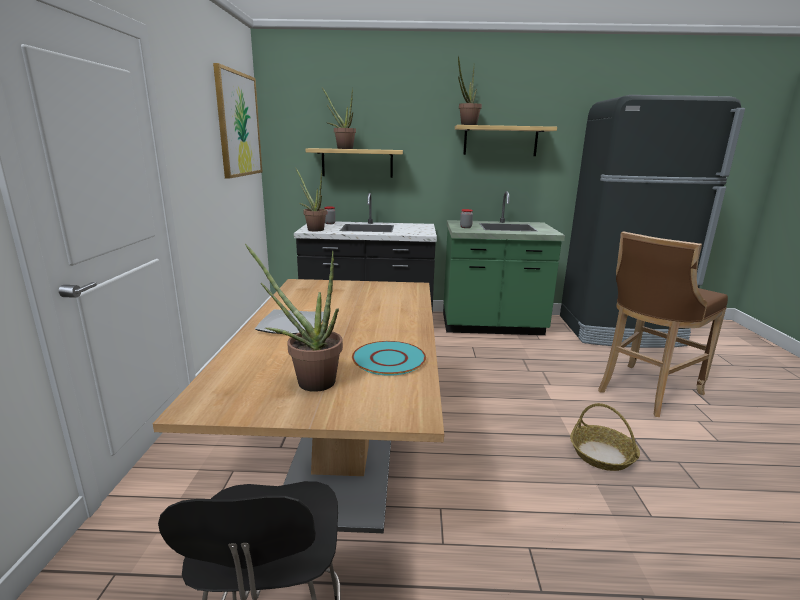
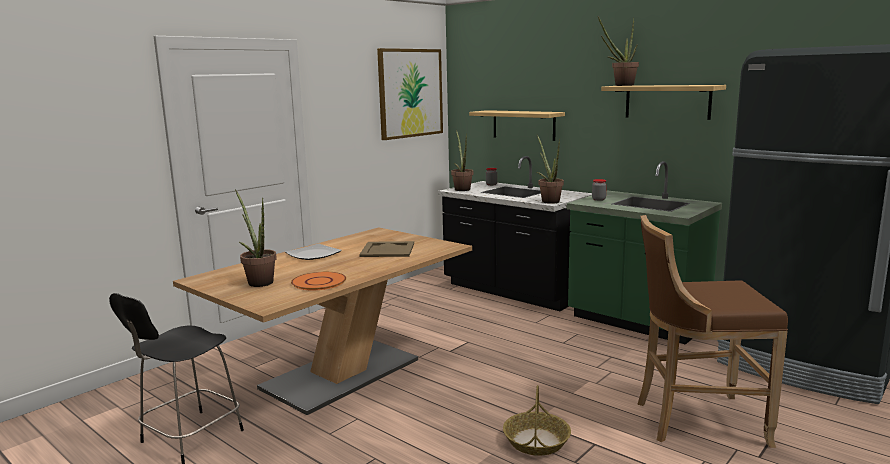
camera: 40 degrees right, 5 degrees down
(342, 148) = (505, 111): potted plant -> potted plant (548, 201)
(362, 302) = (387, 250): none -> beige tray
(389, 359) = (319, 282): turquoise plate -> orange plate

